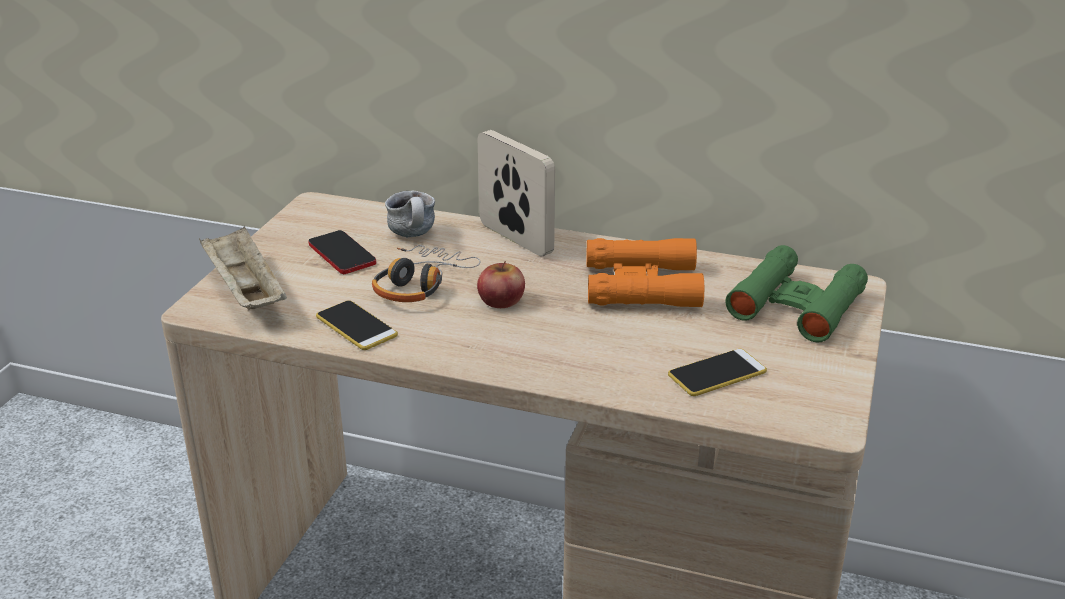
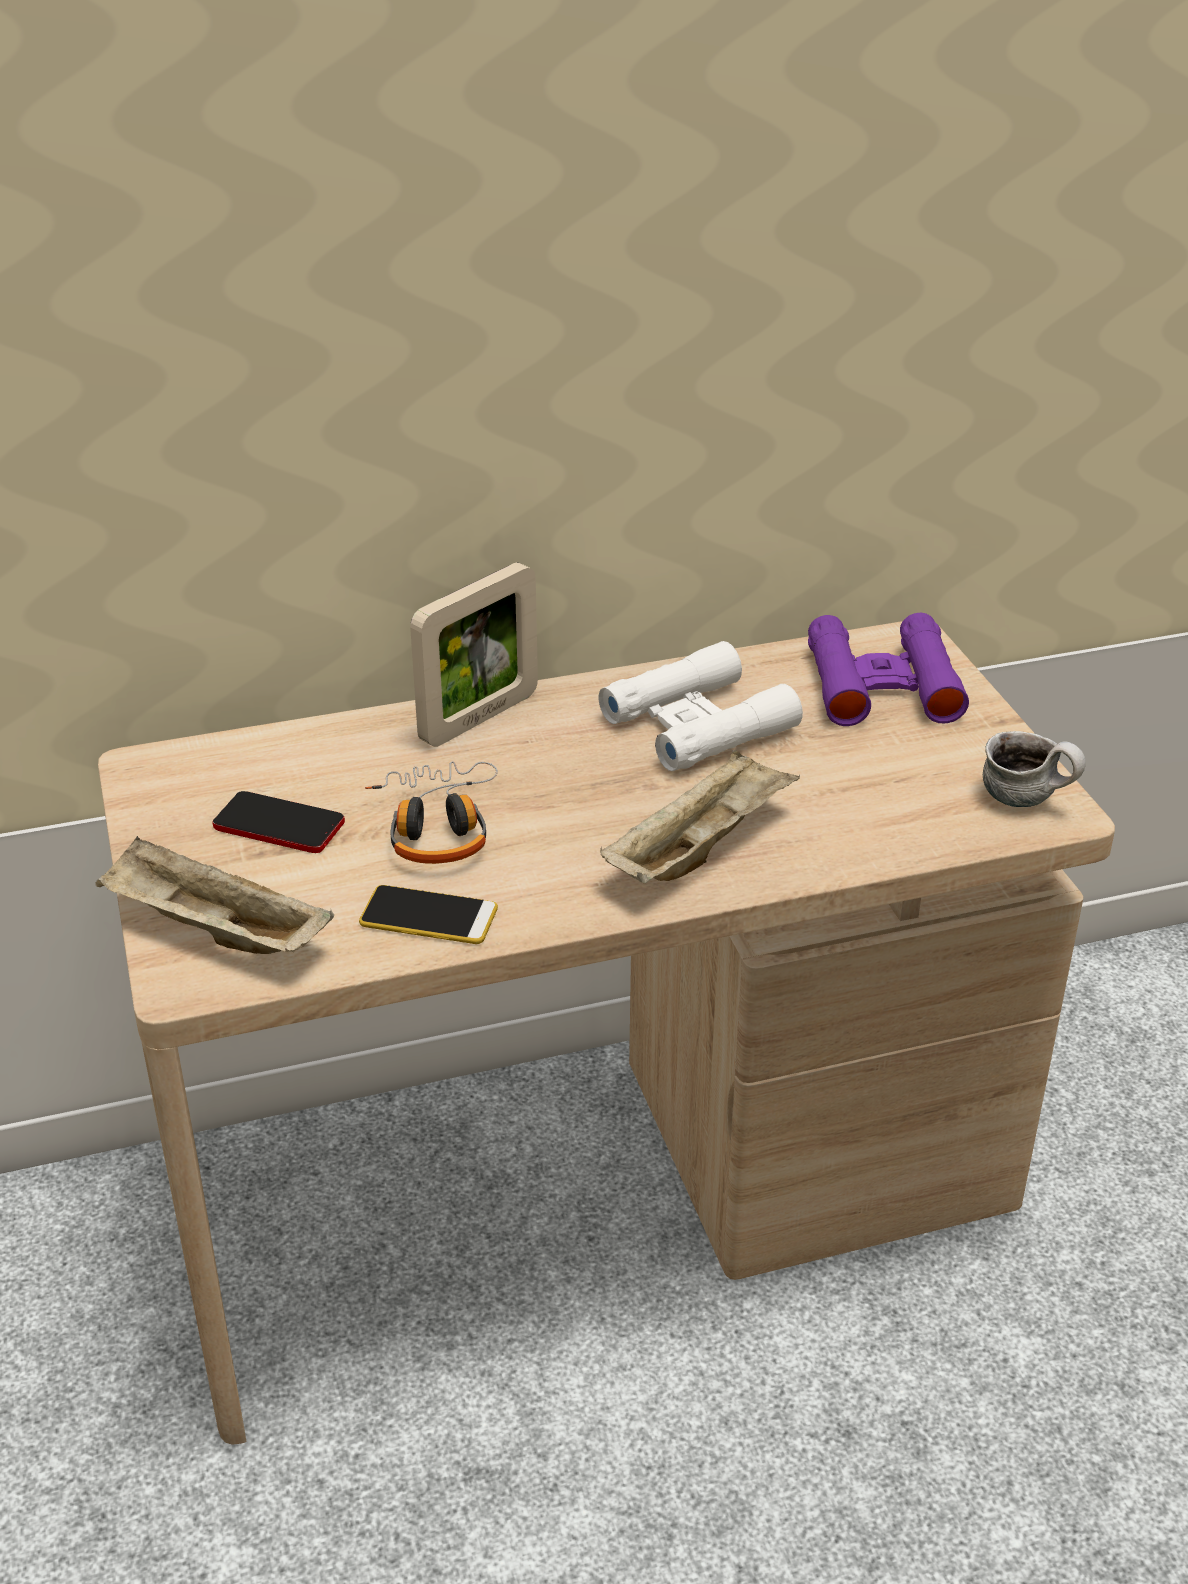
camera: 35 degrees left, 5 degrees up
(415, 235) = (344, 761): mug -> mug (1028, 799)
(501, 300) = (562, 808): apple -> none
(515, 239) = (479, 718): picture frame -> picture frame turned 120 degrees clockwise
(553, 351) = (699, 848): none -> beige tray
(642, 285) = (698, 724): orange binoculars -> white binoculars
(717, 373) = (896, 801): phone -> none
(796, 305) = (882, 685): green binoculars -> purple binoculars

